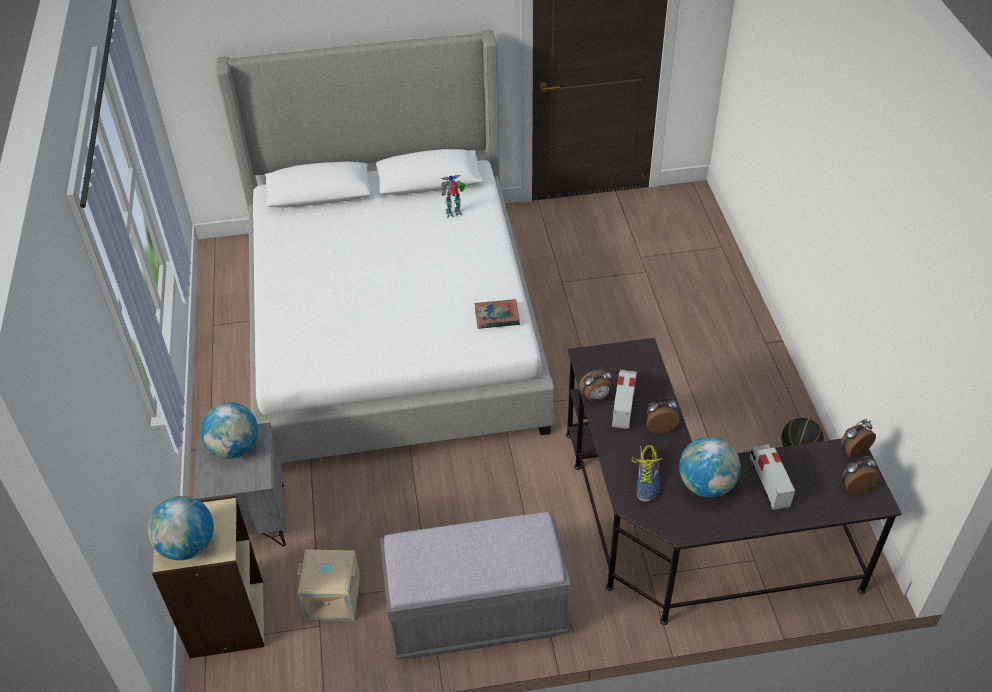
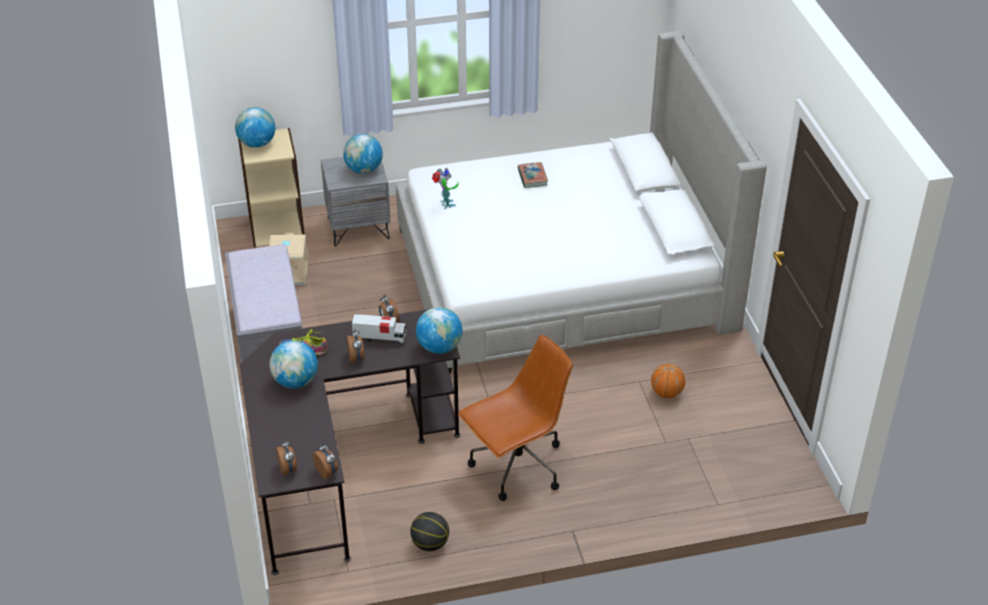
camera: 85 degrees right, 5 degrees down
(454, 213) = (629, 247): toy robot -> toy robot (446, 204)
(497, 317) = (495, 277): book -> book (532, 177)
(579, 264) = (666, 393): none -> basketball
(639, 353) = (439, 347): none -> globe
(685, 379) = (516, 467): none -> brown office chair
(768, 483) = (295, 417): toy truck -> none

